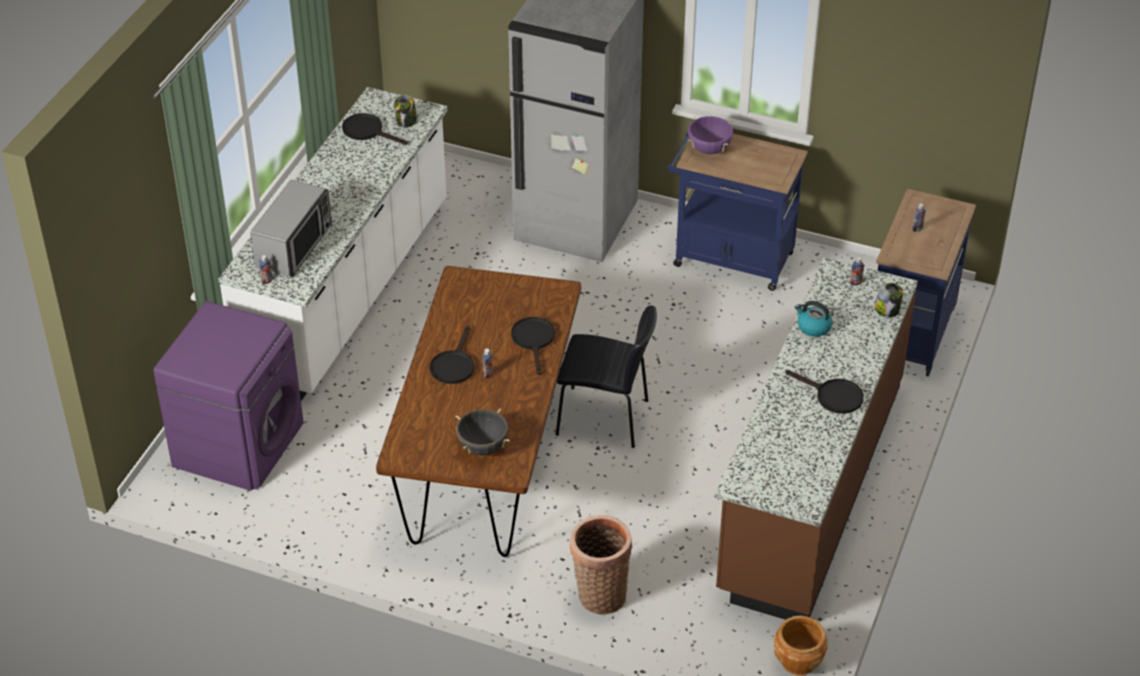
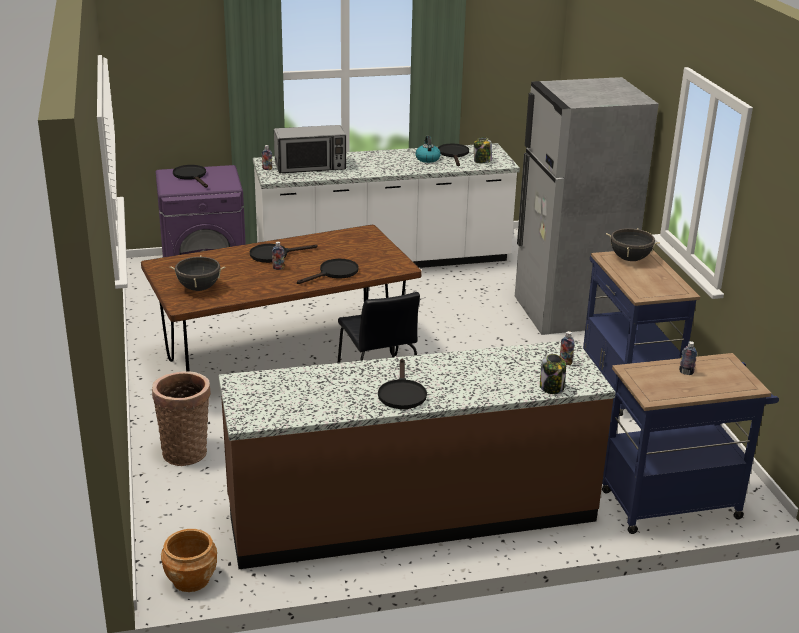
camera: 55 degrees right, 15 degrees down
(207, 346) = (191, 176): none -> black frying pan
(709, 149) = (630, 259): purple cooking pot -> black cooking pot
(813, 327) = (479, 359): kettle -> kettle (427, 159)

